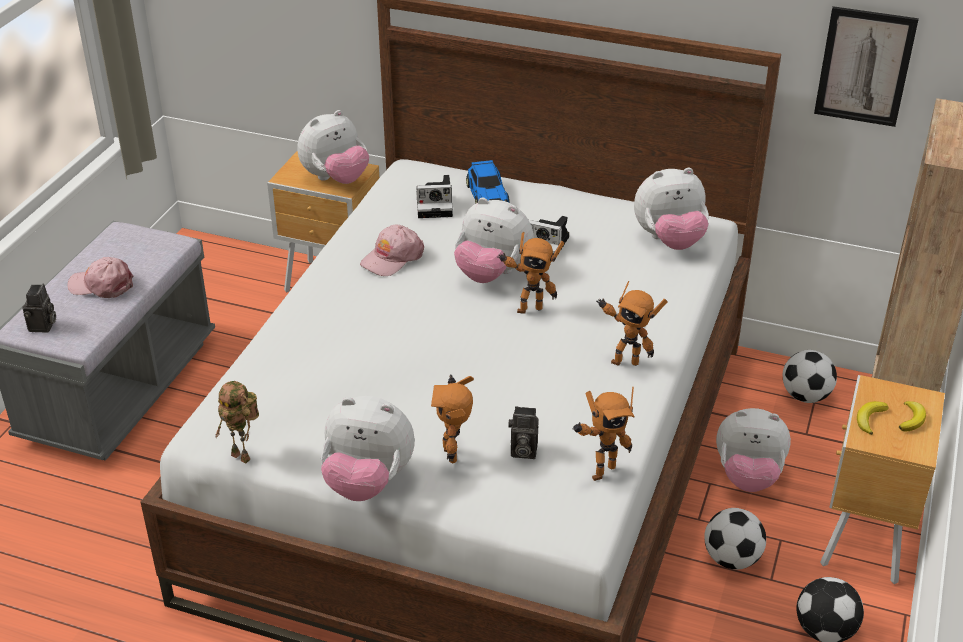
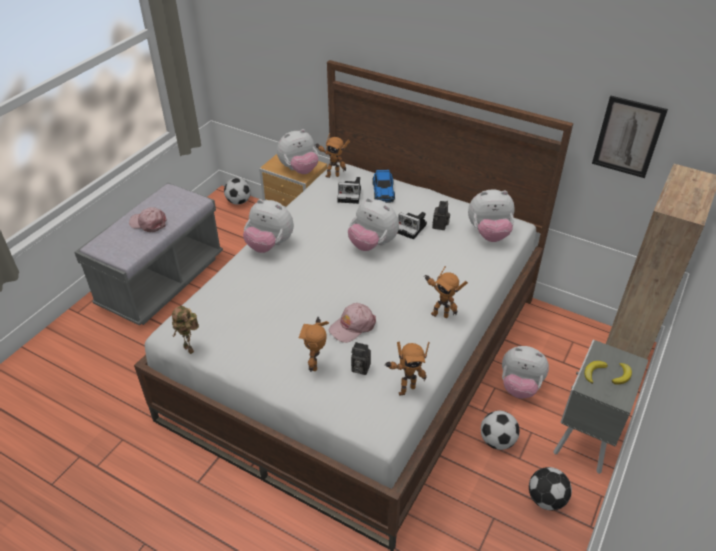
camera: 10 degrees right, 5 degrees up
(43, 326) = (108, 246): camera -> camera (440, 226)
(367, 482) = (259, 377): plush toy -> plush toy (269, 245)
(392, 258) = (315, 227): pink cap -> pink cap (352, 326)
(528, 308) = (389, 270): toy robot -> toy robot (332, 175)
(805, 396) = (568, 337): football -> football (238, 202)
(862, 541) = (583, 441): brown nightstand -> grey nightstand

